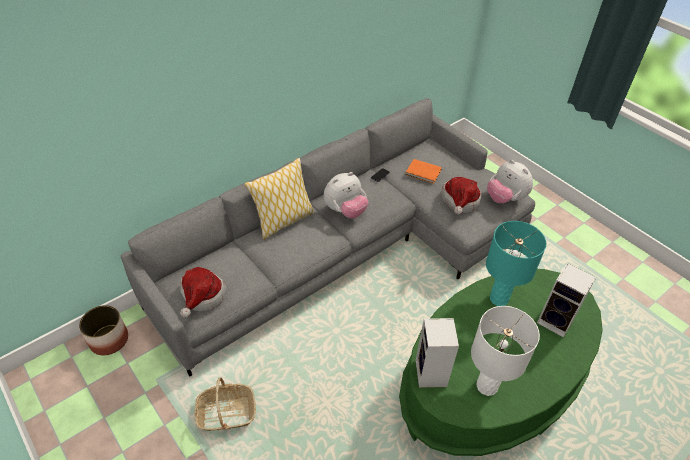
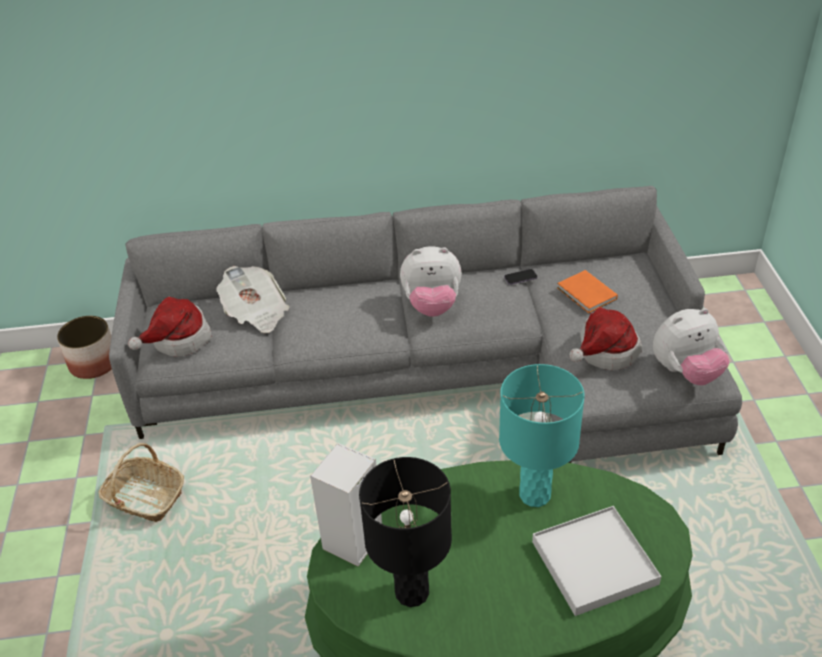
camera: 35 degrees right, 5 degrees down
(240, 258) = (256, 313): none -> newspaper
(283, 221) = (343, 290): pillow -> none
(487, 385) = (412, 592): white table lamp -> black table lamp
(505, 198) = (686, 372): plush toy -> plush toy turned 105 degrees counterclockwise
(556, 321) = (594, 563): speaker -> white tray

